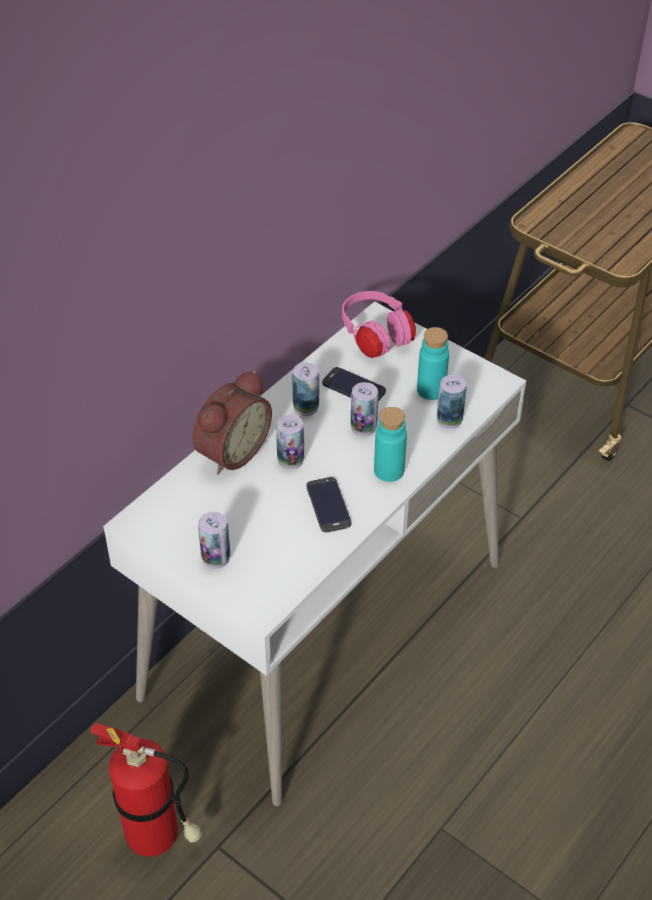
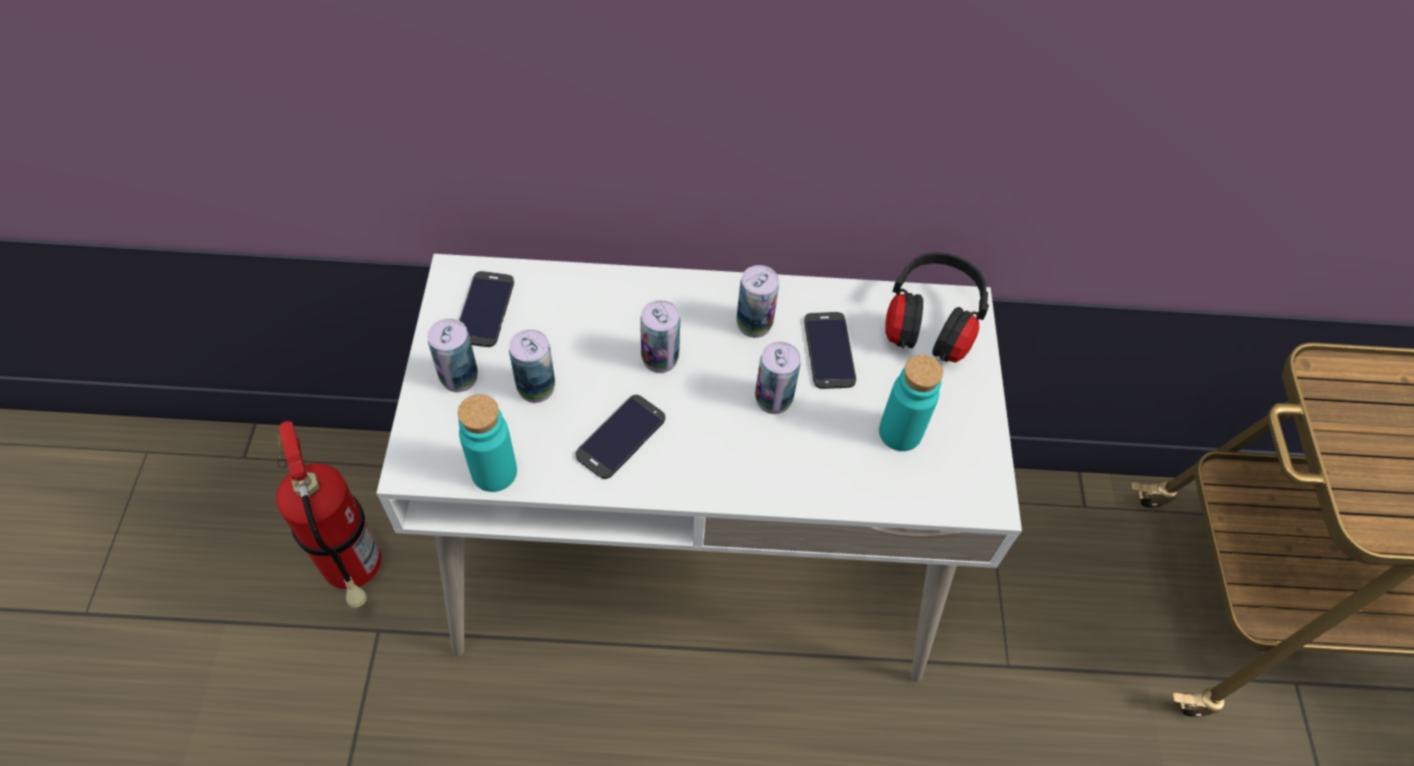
camera: 50 degrees right, 10 degrees up
(175, 521) = (485, 309): none -> phone
(230, 451) = (626, 295): alarm clock -> none
(376, 338) = (930, 325): pink headphones -> black headphones
(389, 470) = (726, 466): turquoise bottle -> turquoise bottle (494, 472)
(449, 420) = (868, 482): can -> can (536, 387)

